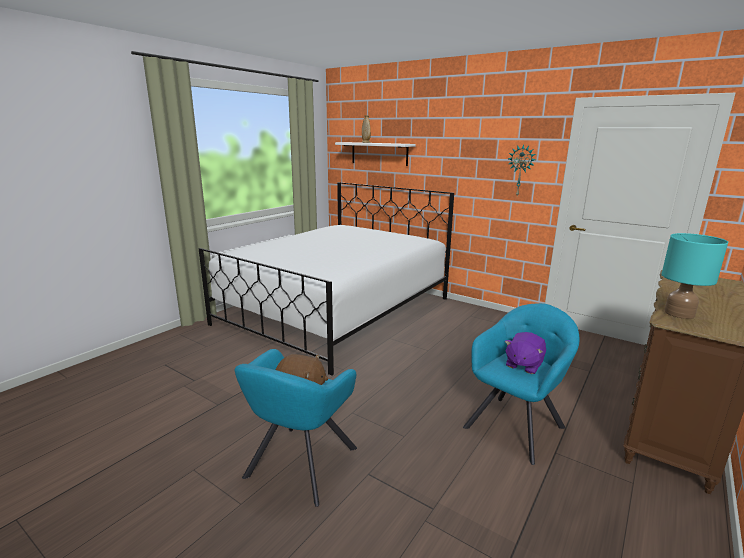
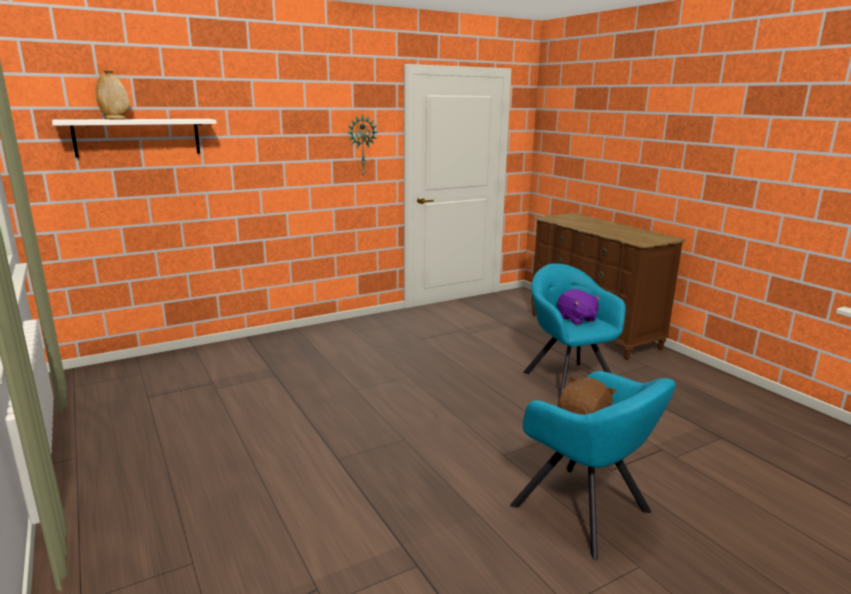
camera: 65 degrees left, 0 degrees up
(337, 310) = (225, 404): white bed -> none
(679, 314) = (629, 237): turquoise table lamp -> none

